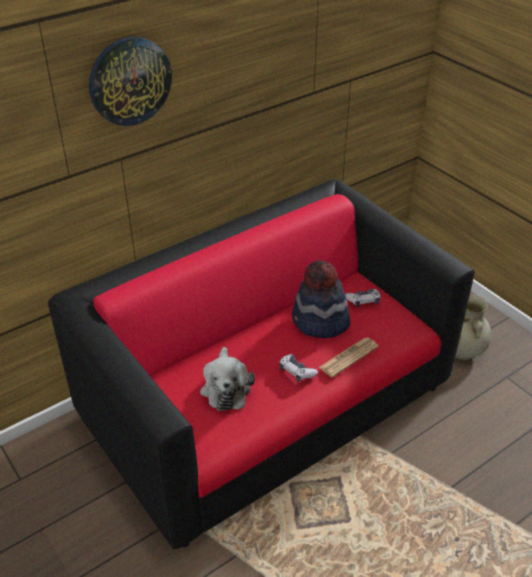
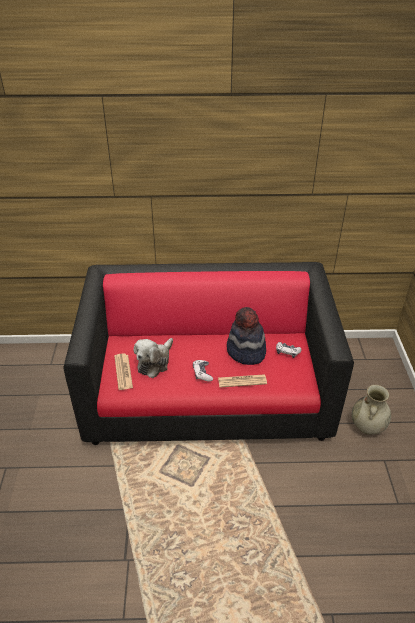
camera: 35 degrees right, 0 degrees up
(129, 81) = (159, 147): wall clock -> none
(197, 420) = (123, 372): none -> newspaper

